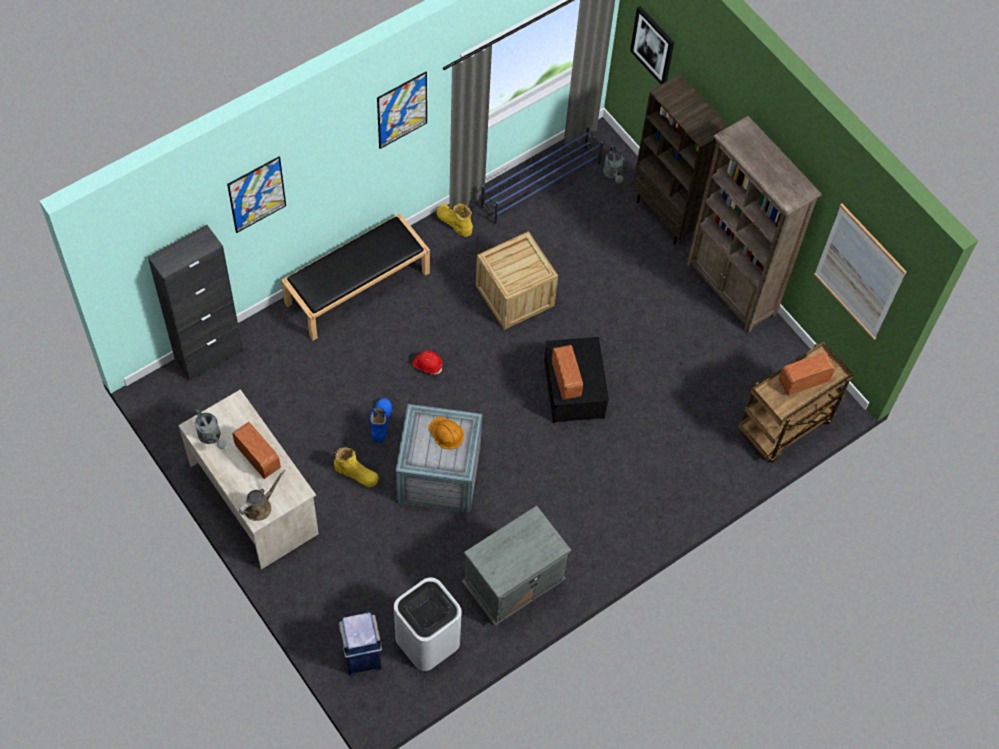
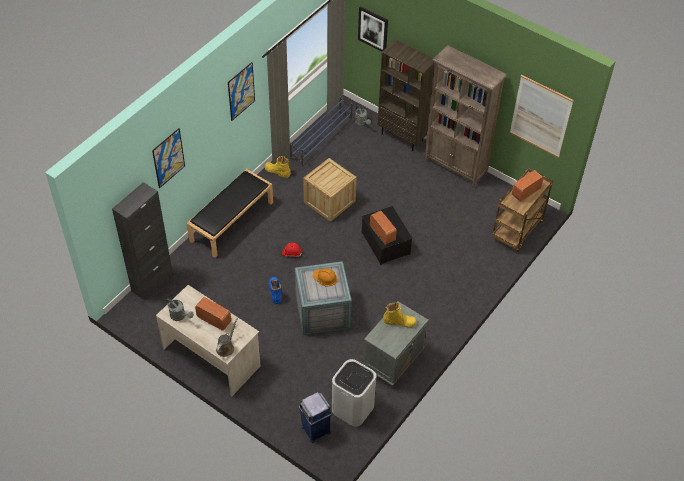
camera: 15 degrees left, 10 degrees down
(356, 474) = (271, 325): yellow boot -> yellow boot (399, 321)

